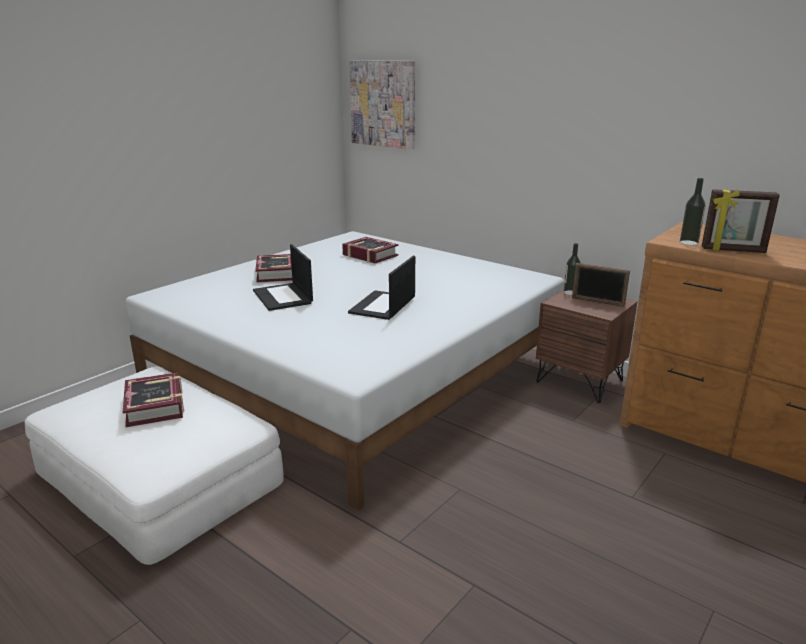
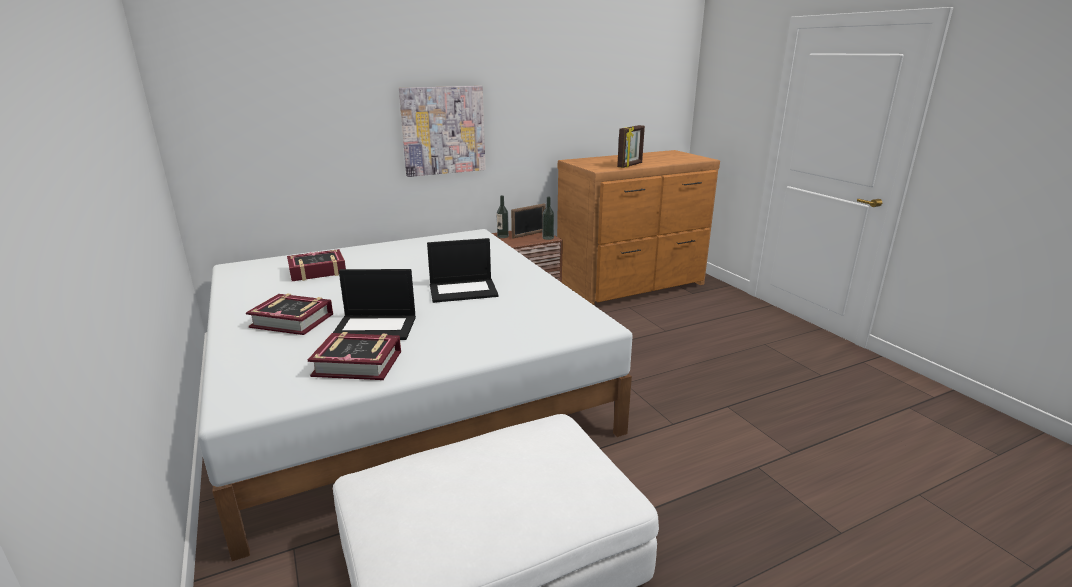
camera: 65 degrees left, 0 degrees up
(155, 406) = (487, 473): book -> book (358, 363)
(383, 104) = (230, 100): picture -> picture (443, 130)
(383, 306) = (464, 290): laptop -> laptop turned 60 degrees counterclockwise
(688, 242) = (606, 167): bottle -> bottle (548, 238)

